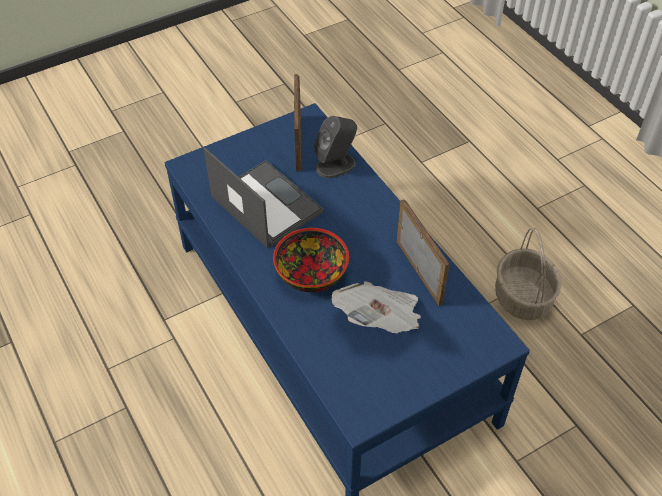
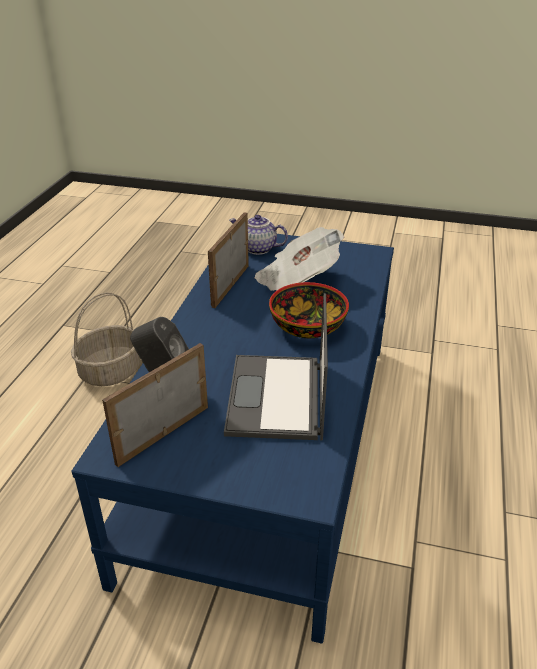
camera: 135 degrees left, 15 degrees down
(463, 335) = (257, 249): none -> teapot

